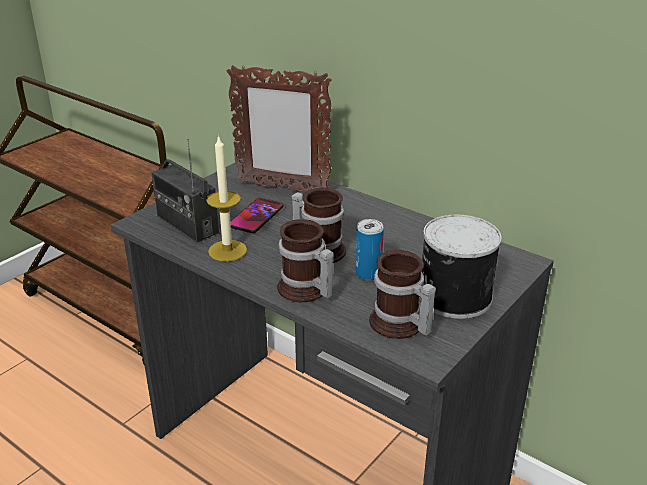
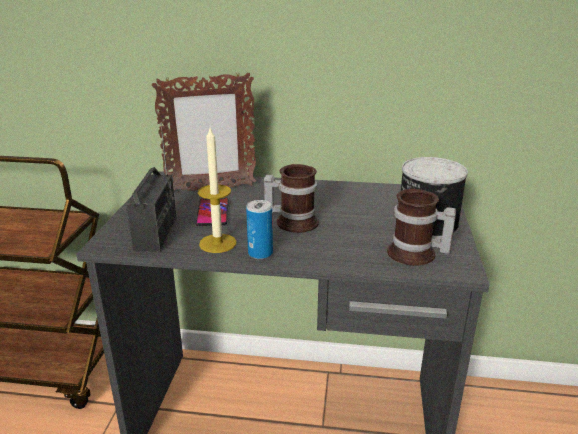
camera: 30 degrees left, 5 degrees down
(187, 224) = (156, 233): radio -> radio turned 105 degrees counterclockwise
(304, 291) = (318, 253): mug -> none
(368, 274) = (350, 228): can -> can (260, 253)

